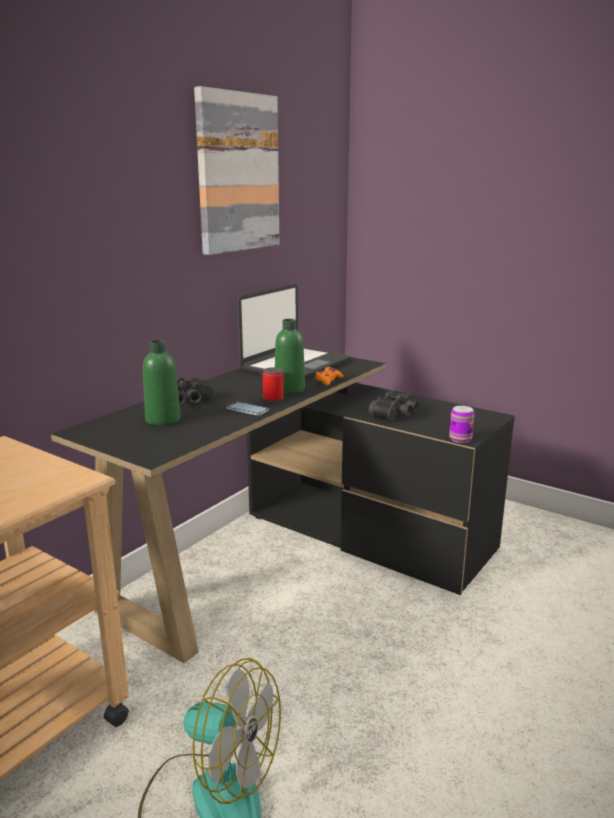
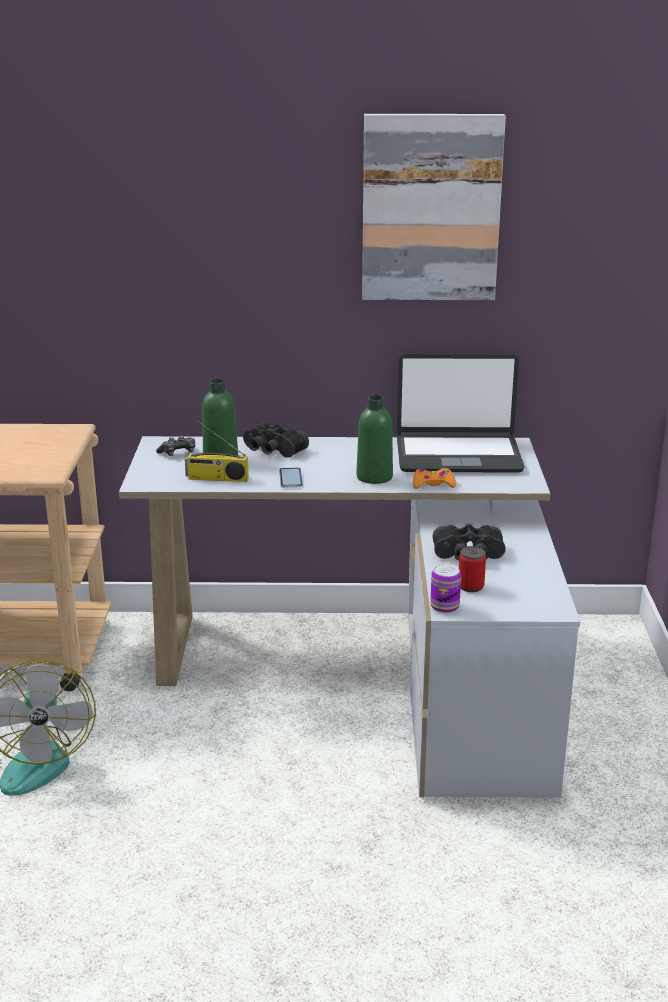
camera: 55 degrees right, 5 degrees up
(119, 430) = (178, 453): none -> game controller
(200, 430) = (216, 478): none -> radio
(273, 399) = (335, 479): can -> can (470, 586)
(298, 556) = (374, 674): black desk -> white desk

